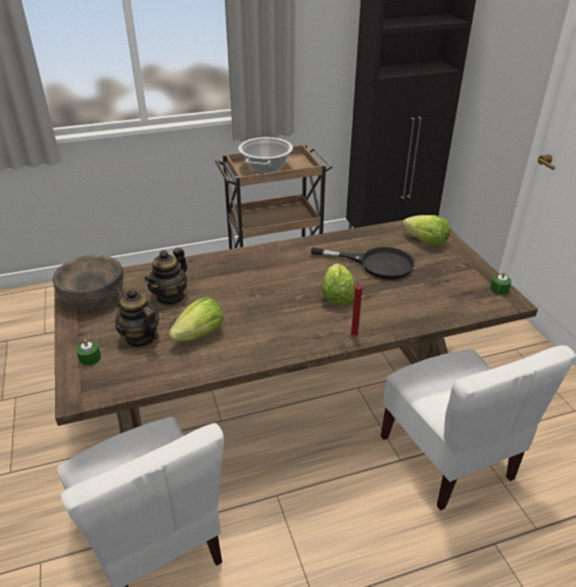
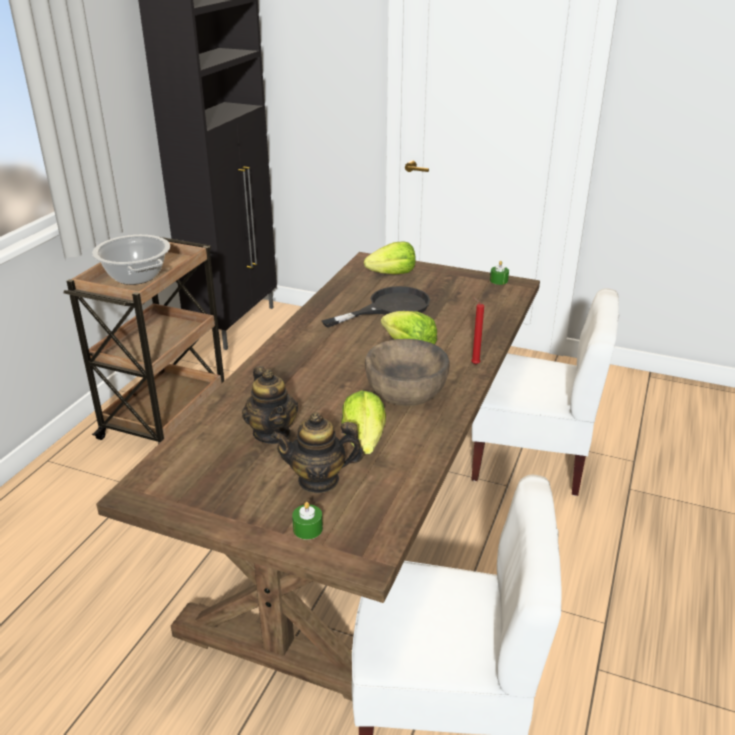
camera: 50 degrees left, 5 degrees down
(93, 295) = (186, 485): brown bowl -> brown bowl (406, 389)

